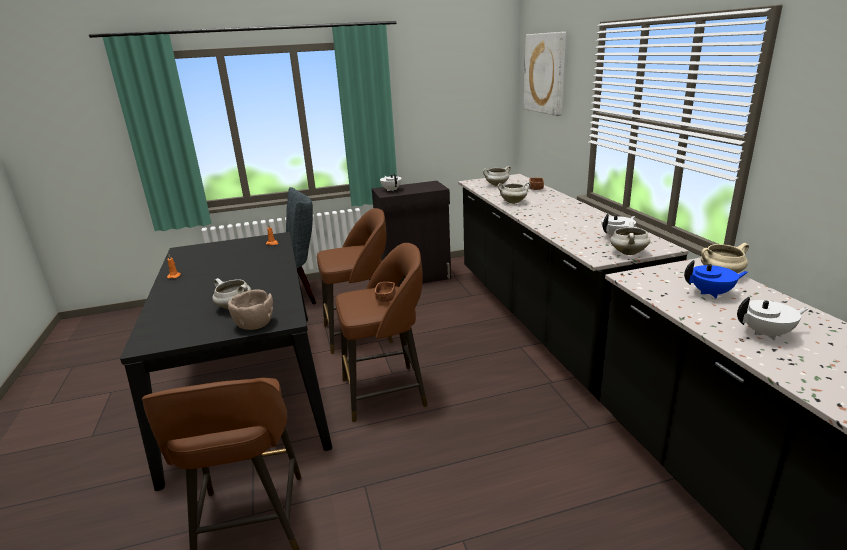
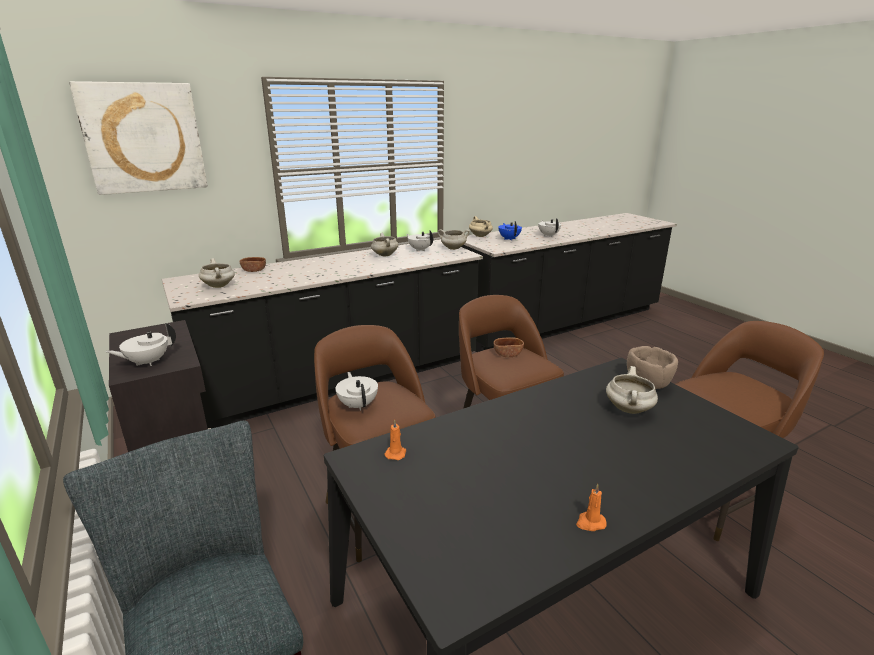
camera: 105 degrees left, 0 degrees up
(349, 249) = (358, 405): none -> white teapot
(513, 202) = (308, 277): white cooking pot -> white cooking pot (384, 255)

